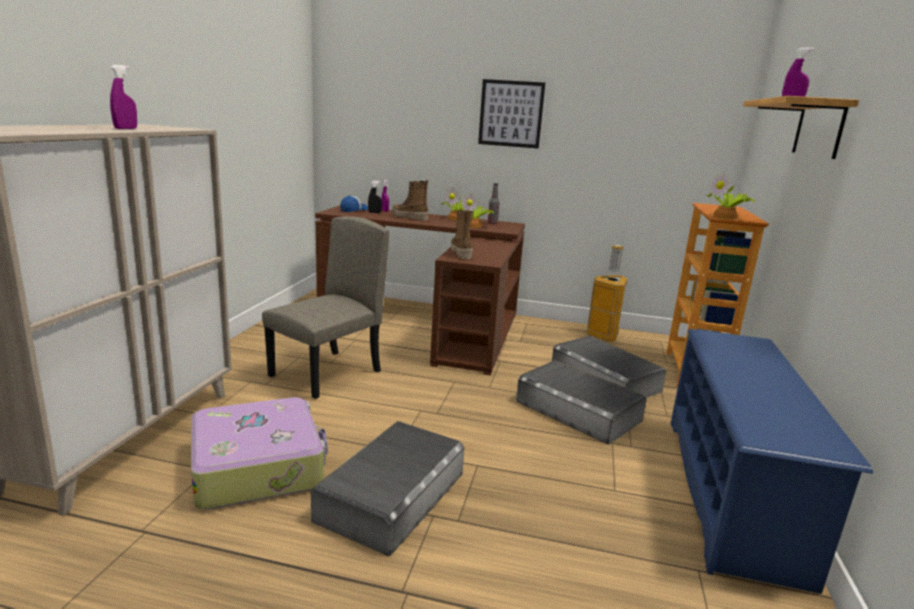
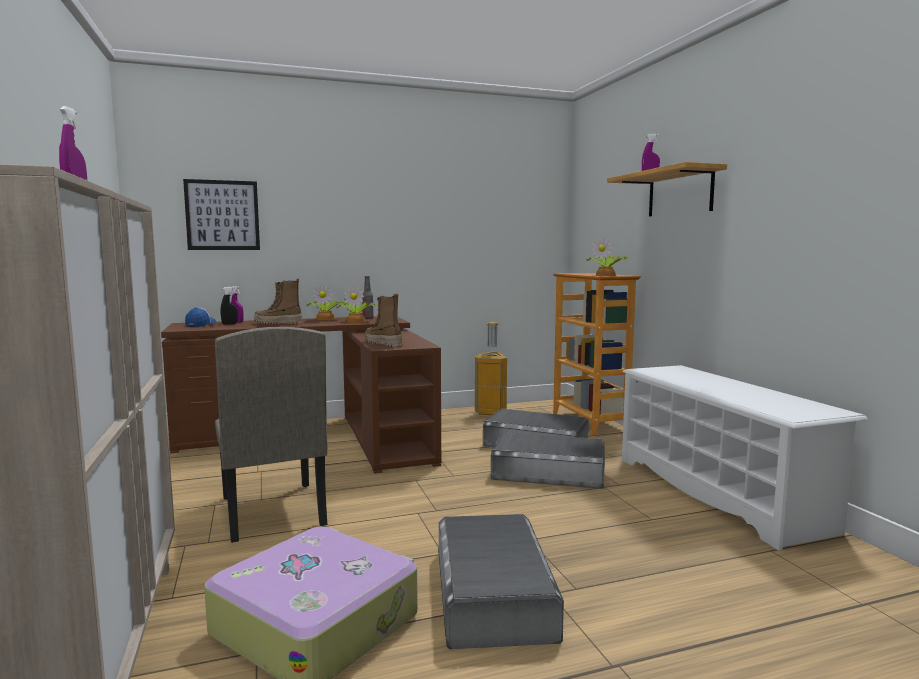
camera: 30 degrees left, 10 degrees down
(326, 374) = (272, 511): beige chair -> beige chair turned 150 degrees clockwise
(511, 114) = (367, 206): picture -> picture (222, 215)
(731, 492) = (718, 492): blue shoe rack -> white shoe rack

